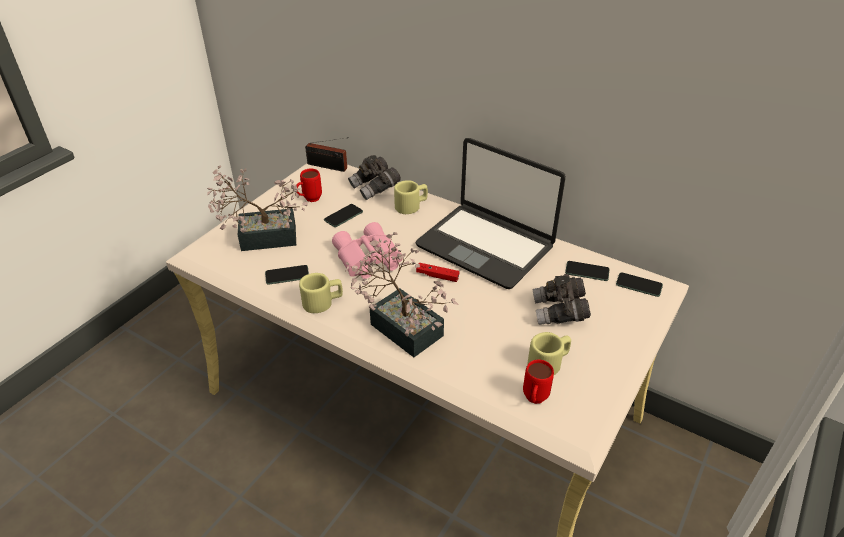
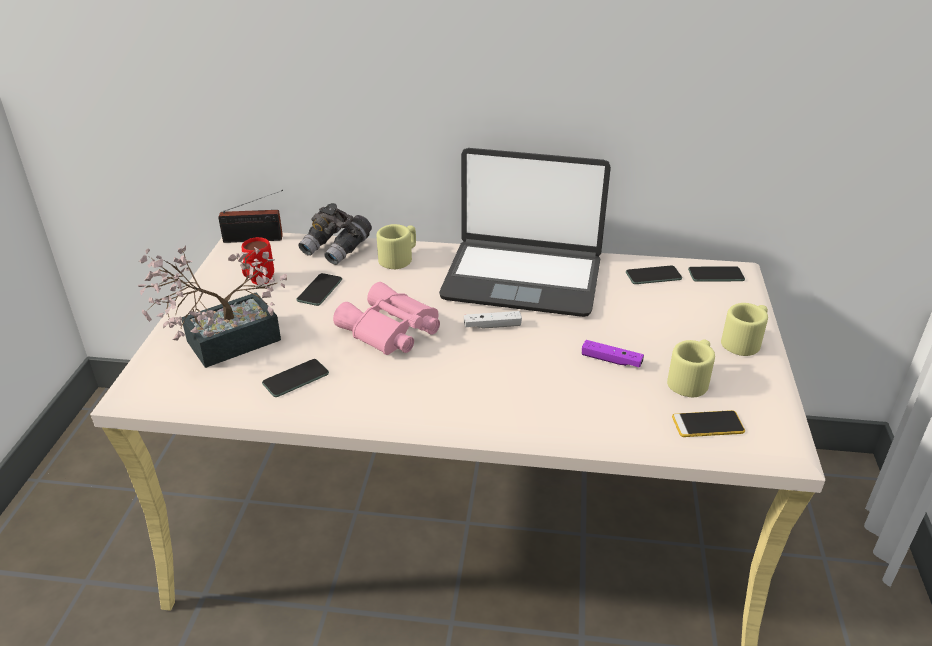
camera: 25 degrees left, 5 degrees down
(323, 302) = (370, 396): beige mug -> beige mug (744, 341)
(401, 325) = (491, 392): potted plant -> none
(437, 276) = (492, 326): red game controller -> white game controller
(501, 328) = (611, 360): none -> purple game controller
(534, 400) = (708, 424): red mug -> phone
(559, 312) = (659, 325): grey binoculars -> none

